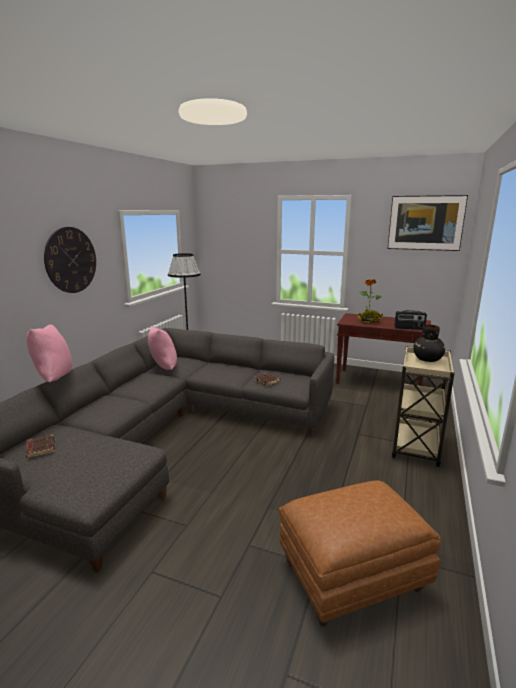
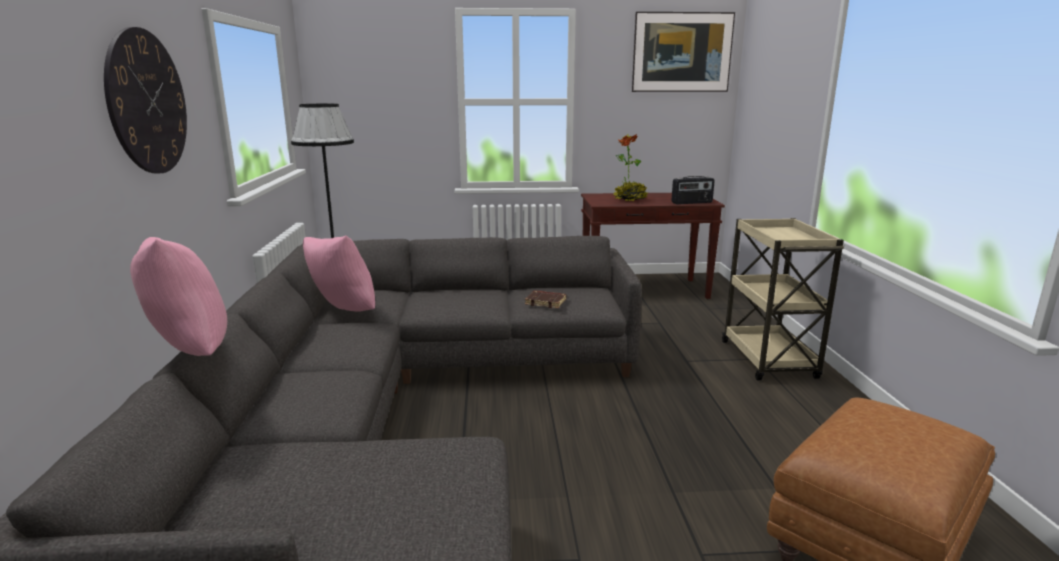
camera: 25 degrees left, 0 degrees up
(40, 448) = (254, 496): brown book -> none
(427, 360) = (778, 232): black vase -> none

